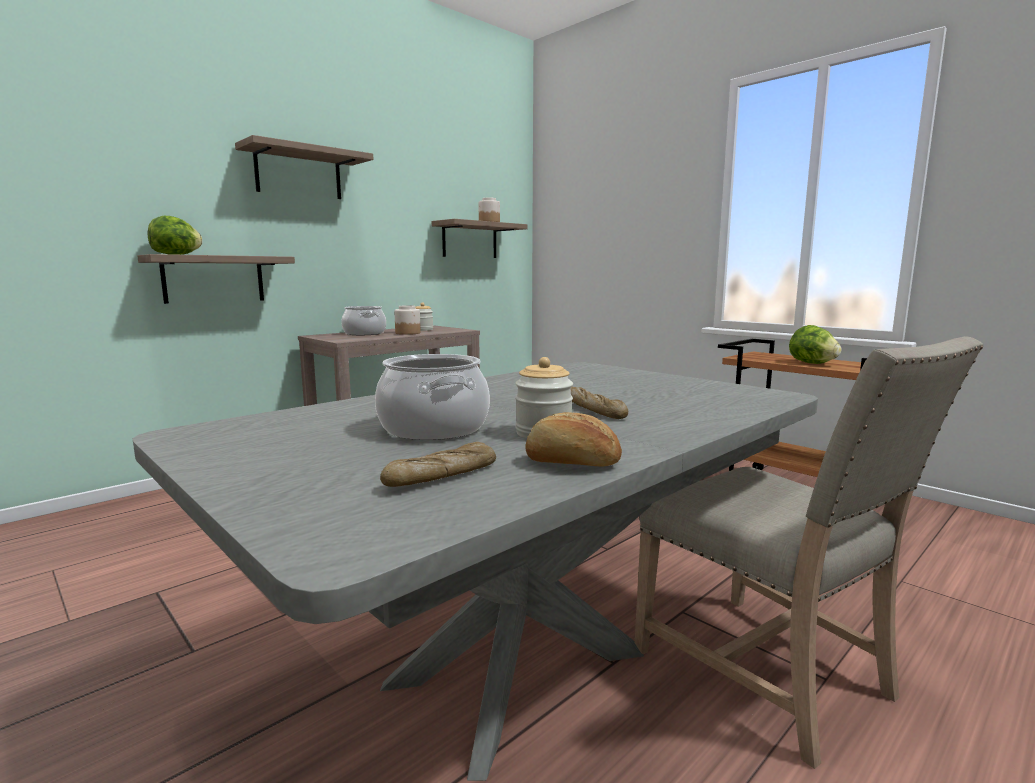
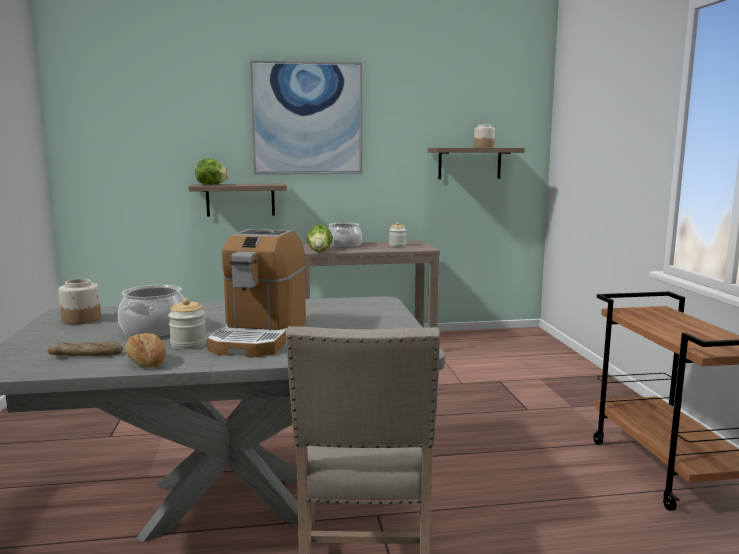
camera: 35 degrees right, 0 degrees up
(298, 173) = (307, 119): shelf -> picture
(408, 333) = (375, 248): jar -> jar (82, 319)
(594, 410) = (260, 336): bread -> coffee machine
(812, 363) = (673, 329): lettuce -> lettuce (320, 251)

